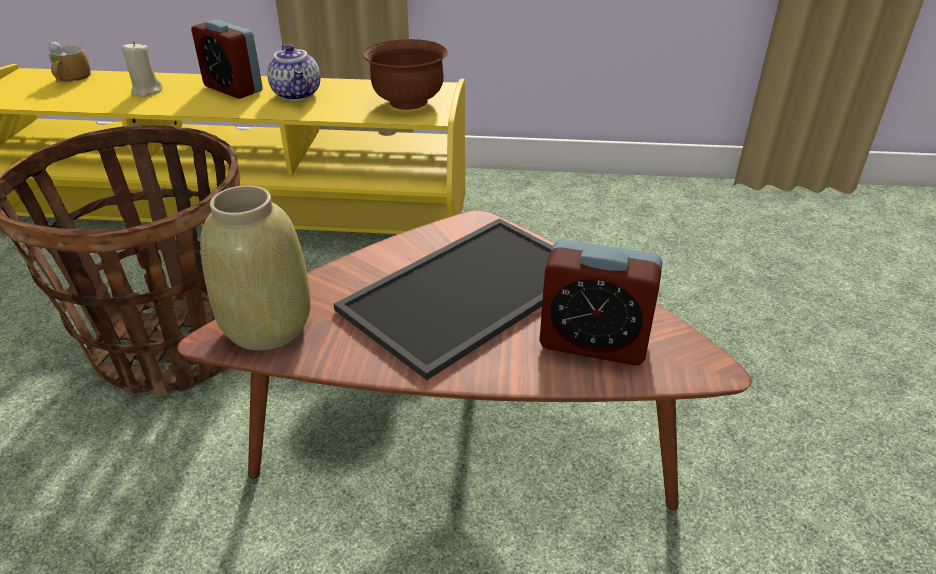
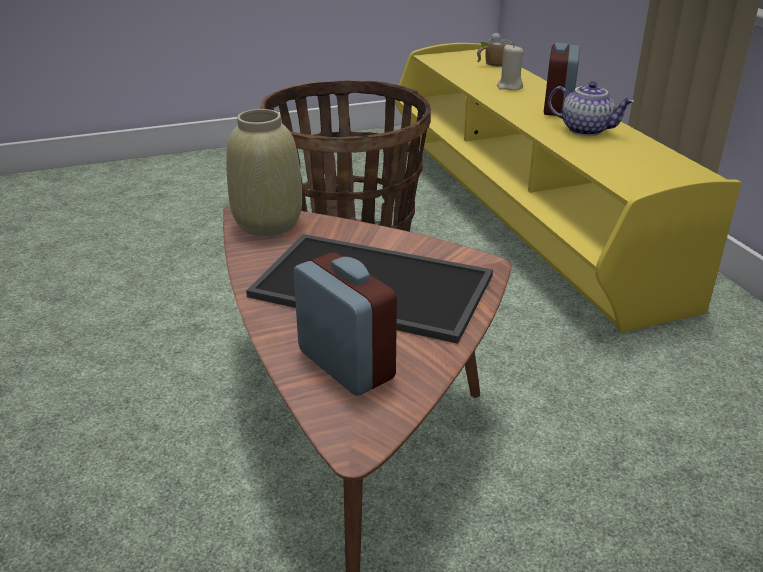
camera: 65 degrees right, 5 degrees down
(298, 94) = (586, 130): teapot -> teapot turned 105 degrees counterclockwise
(408, 102) = (647, 173): brown bowl -> none
(593, 343) = (345, 364): alarm clock -> alarm clock turned 150 degrees clockwise

